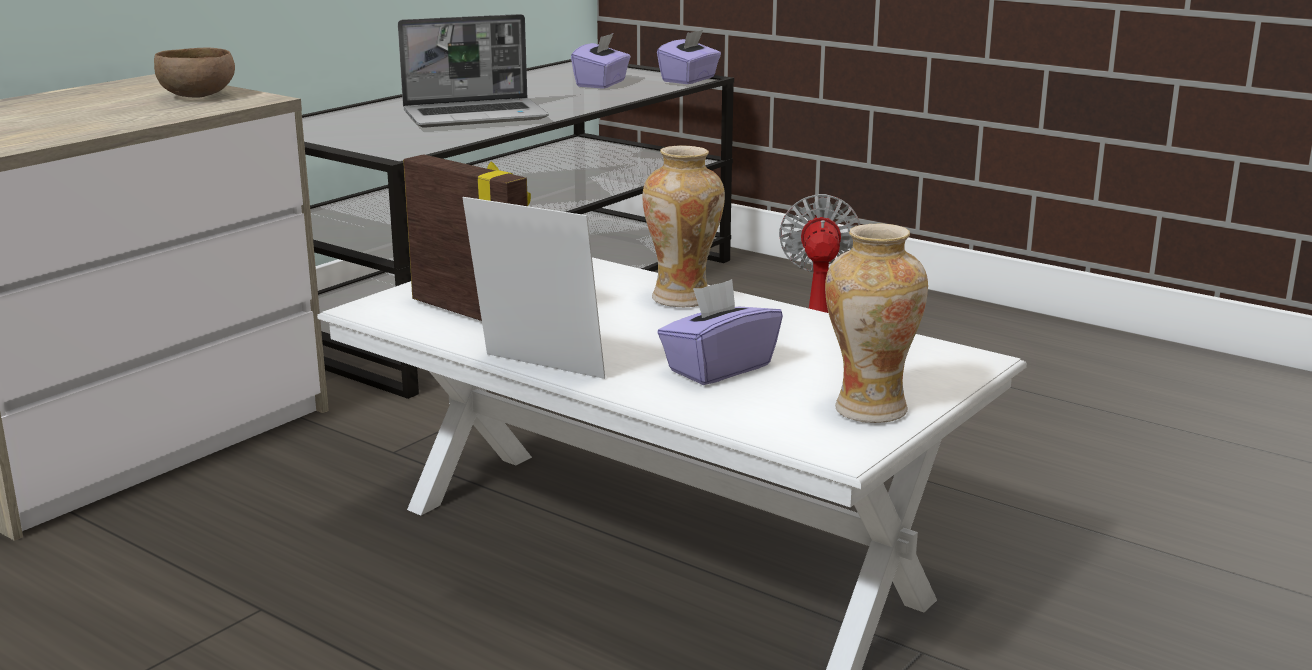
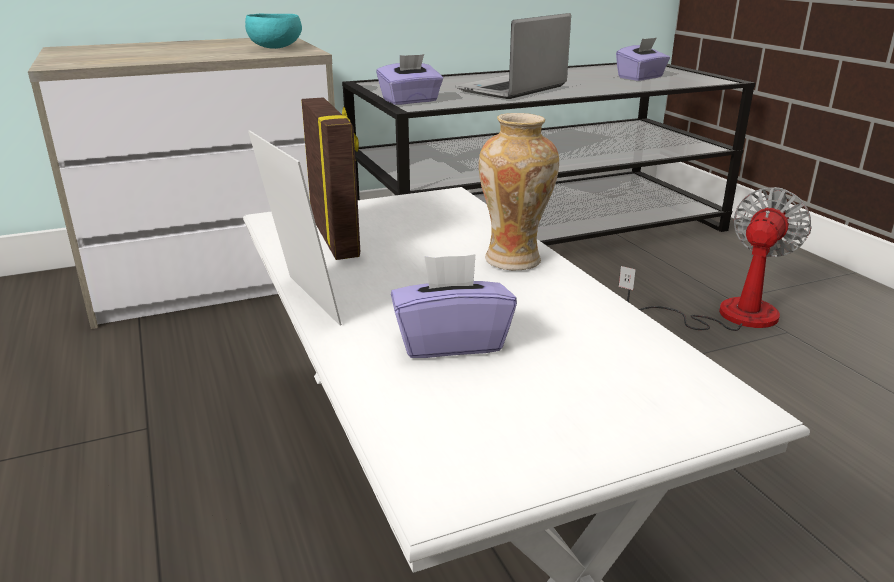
camera: 30 degrees right, 5 degrees up
(199, 96) = (276, 48): brown bowl -> turquoise bowl
(476, 116) = (512, 89): laptop -> laptop turned 120 degrees clockwise
(689, 80) = (714, 80): purple tissue box -> purple tissue box (410, 101)
(869, 409) = (539, 442): vase -> none

